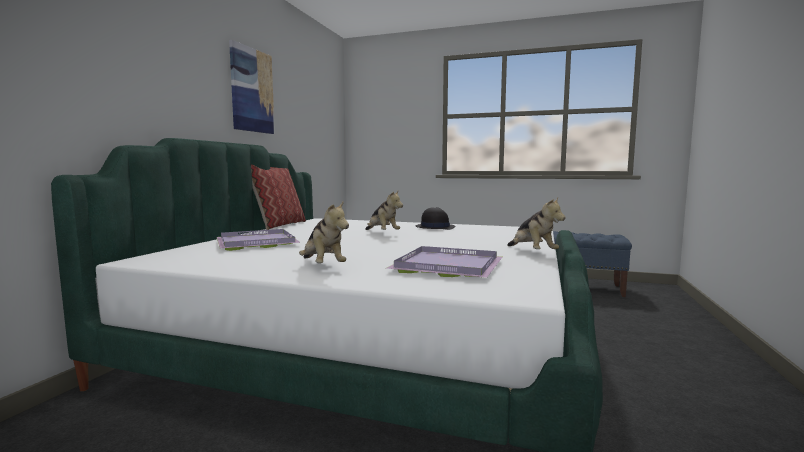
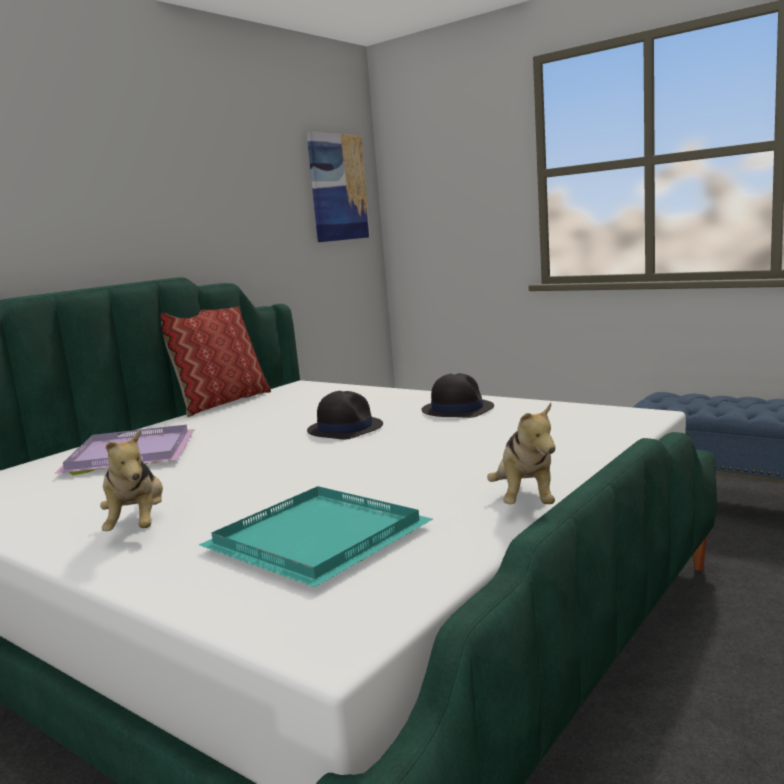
camera: 20 degrees right, 5 degrees up
(252, 90) = (166, 188): picture -> picture (338, 187)
(382, 233) = (345, 428): plush toy -> black hat
(450, 266) = (322, 538): purple tray -> turquoise tray

